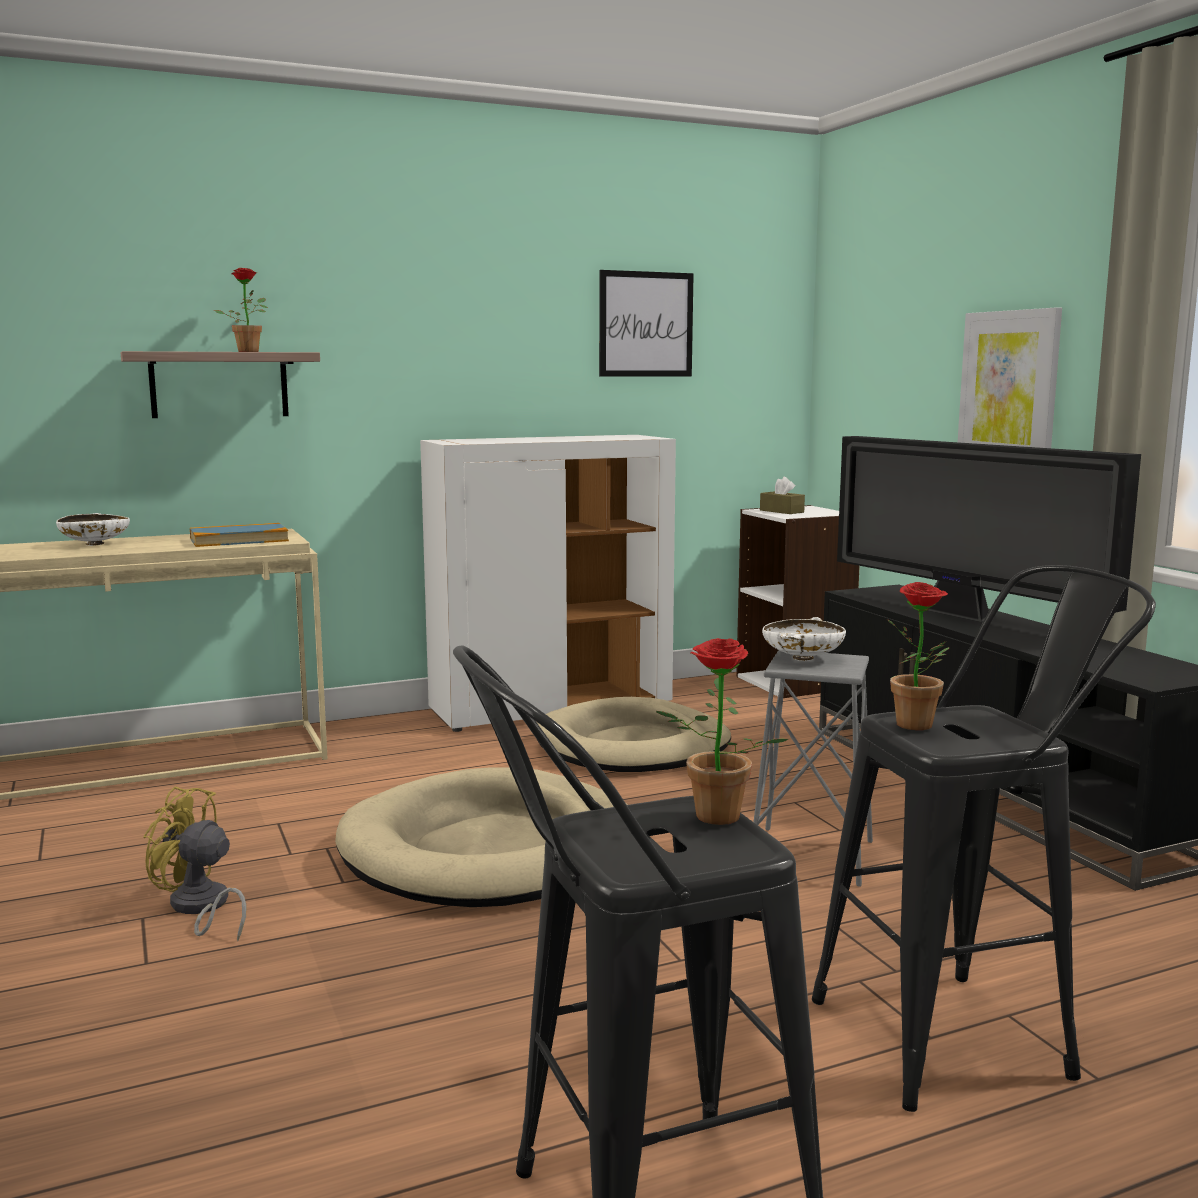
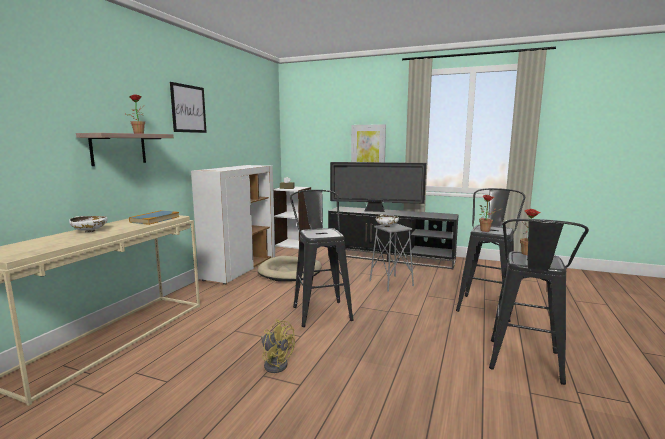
camera: 45 degrees left, 0 degrees up
(200, 908) = (276, 363): yellow fan -> yellow fan turned 120 degrees counterclockwise
(493, 850) = (320, 310): beige dog bed -> black stool
(646, 324) = (245, 125): picture -> picture (188, 109)

